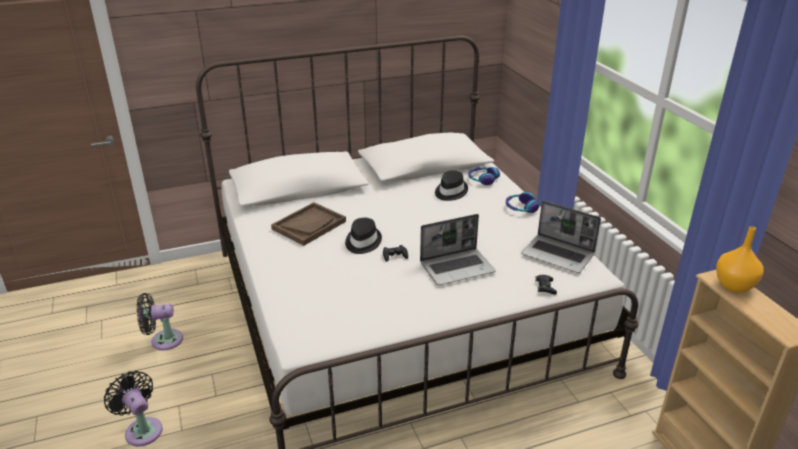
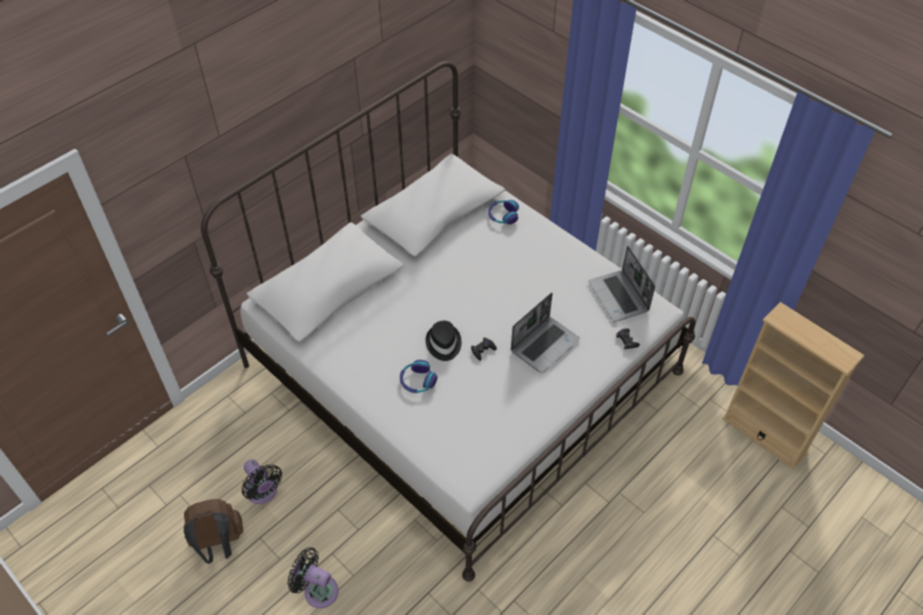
camera: 25 degrees left, 20 degrees up
(97, 364) = (218, 544): none -> brown backpack
(163, 340) = (263, 492): black fan -> black fan turned 90 degrees counterclockwise
(309, 225) = (378, 339): brown tray -> none
(450, 192) = (482, 244): black hat -> none
(521, 208) = (558, 245): headphones -> headphones (417, 381)
(558, 255) = (619, 297): laptop -> laptop turned 60 degrees clockwise
(734, 286) = (793, 323): orange vase -> none

